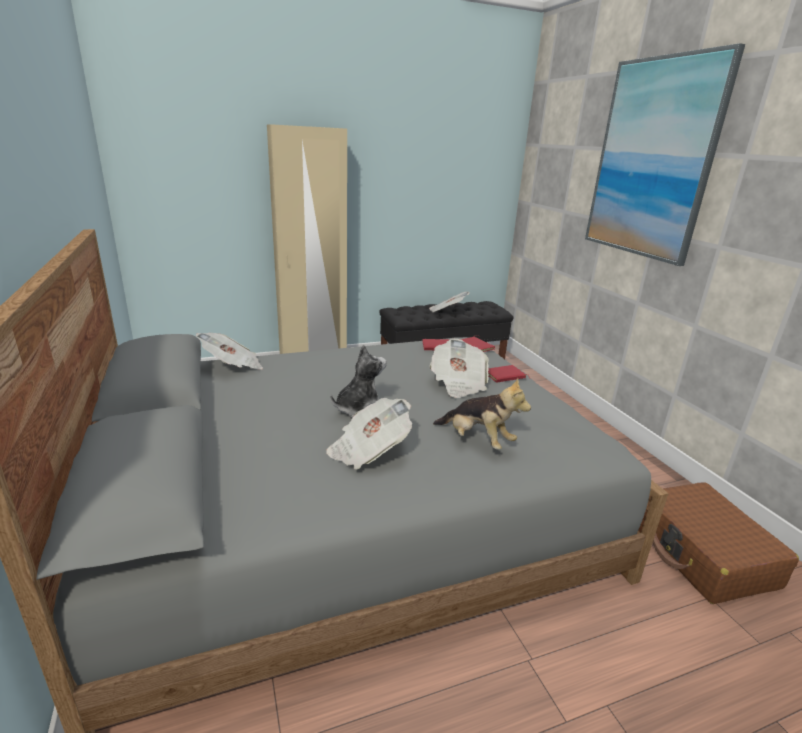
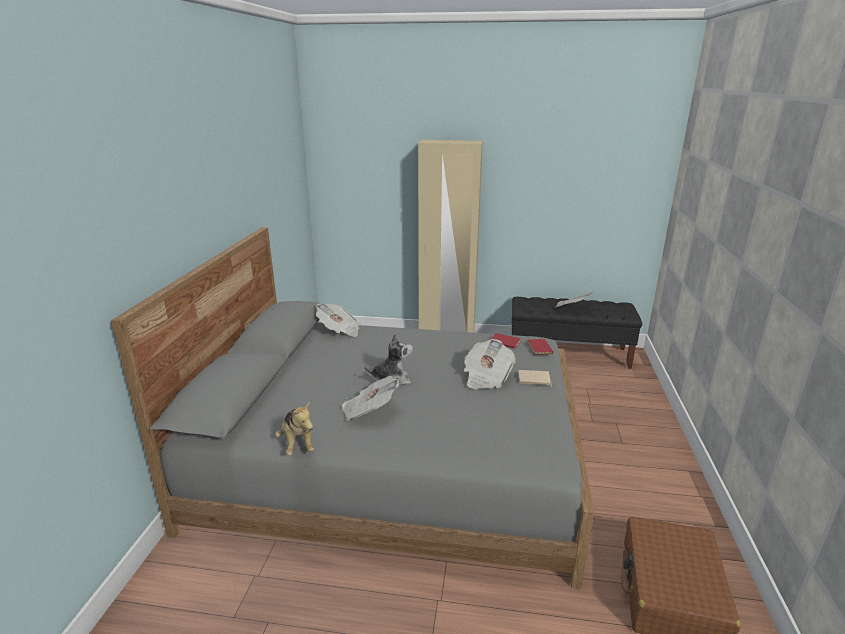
camera: 30 degrees right, 0 degrees up
(477, 440) = (449, 424): plush toy -> plush toy (297, 444)
(505, 376) = (534, 380): red book -> beige book
(653, 160) = (747, 189): picture -> none

